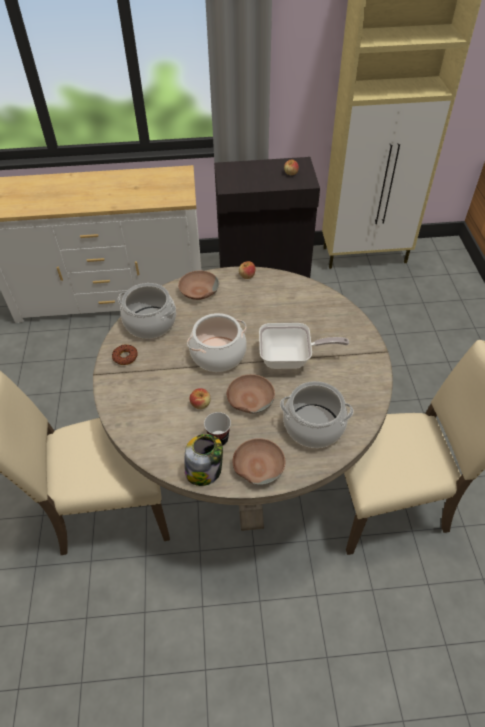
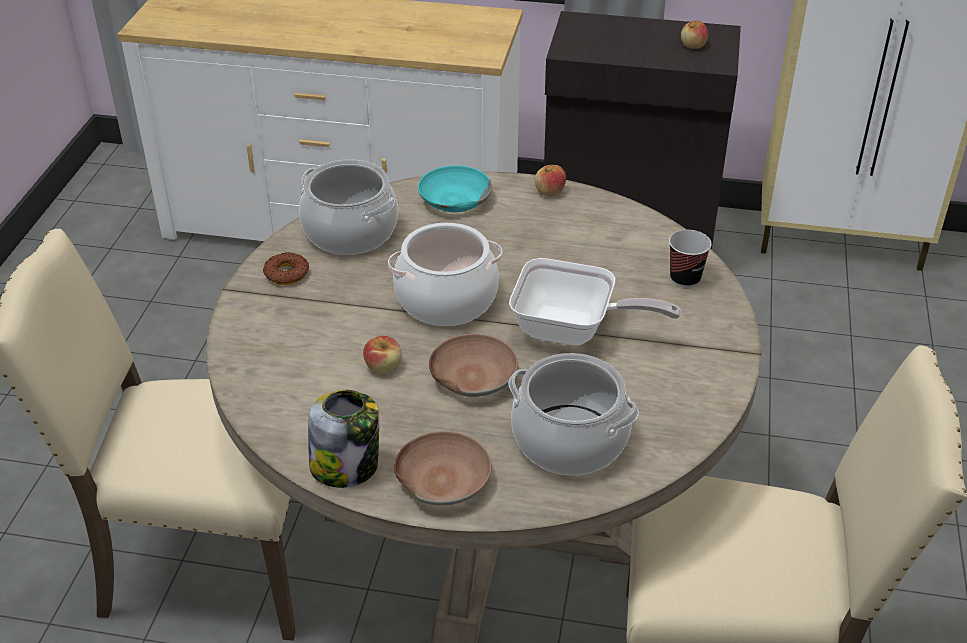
camera: 15 degrees right, 10 degrees down
(198, 291) = (453, 200): brown bowl -> turquoise bowl
(218, 439) = (391, 425): cup -> cup (685, 279)

